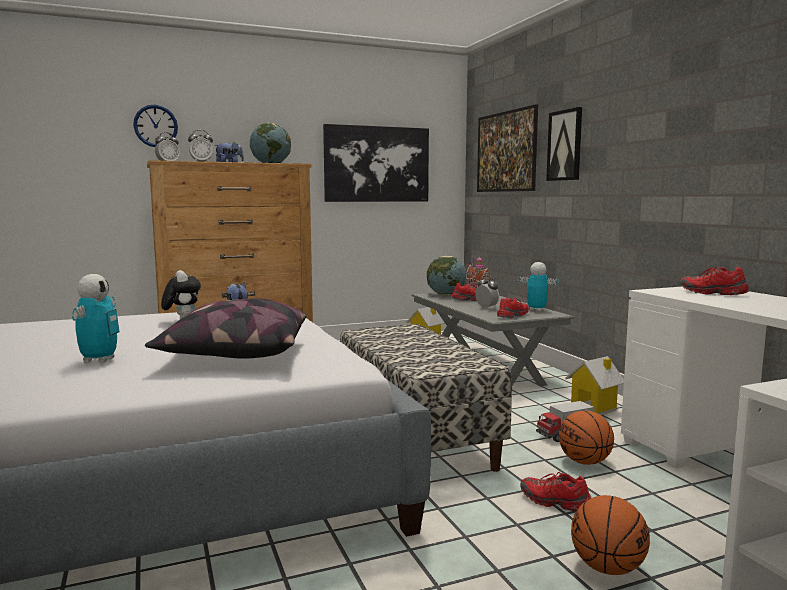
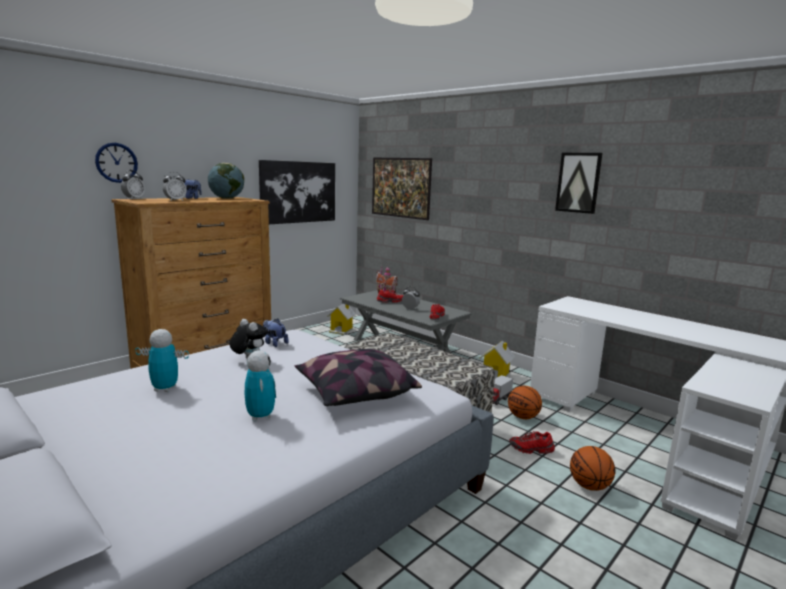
camera: 25 degrees left, 5 degrees up
(446, 295) = (366, 297): globe -> none
(536, 310) = (444, 308): toy robot -> toy robot (165, 389)
(565, 145) = (457, 192): picture -> picture (578, 182)
(712, 293) = (583, 306): red shoe -> none

